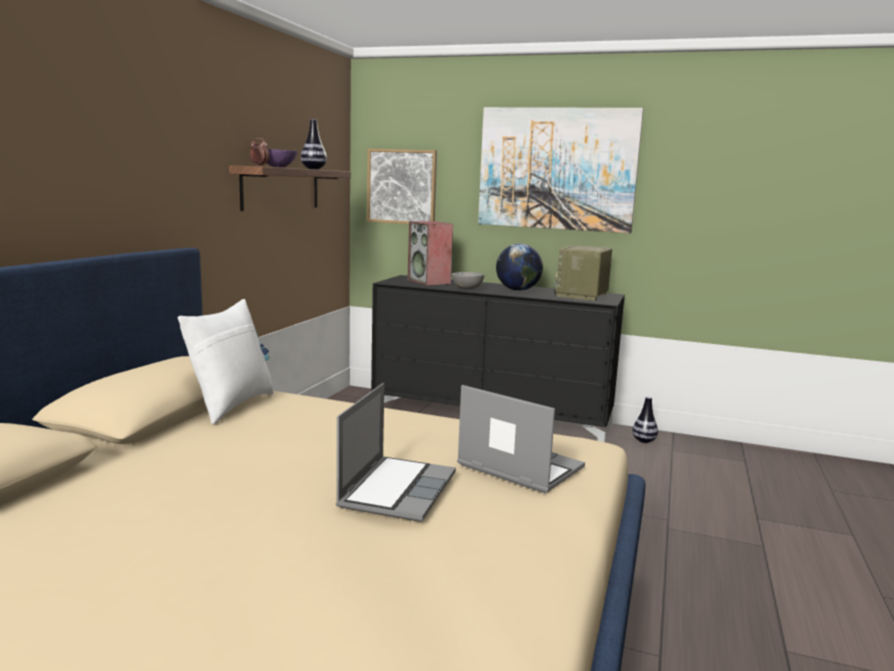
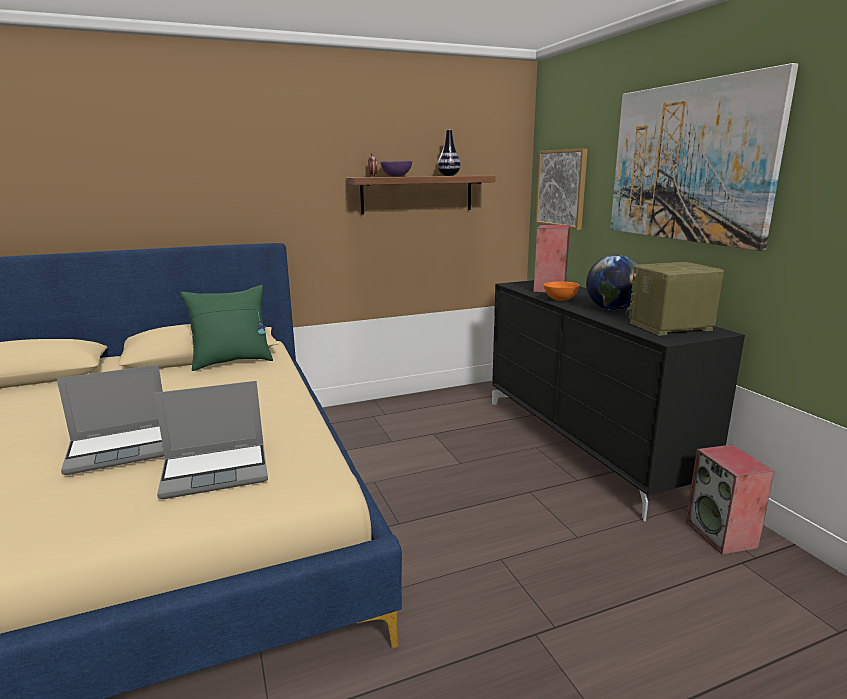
camera: 50 degrees right, 5 degrees up
(231, 406) = (232, 362): white pillow -> green pillow
(467, 289) = (559, 300): grey bowl -> orange bowl
(518, 467) = (217, 471): laptop -> laptop turned 75 degrees clockwise
(644, 441) = (722, 535): vase -> speaker

